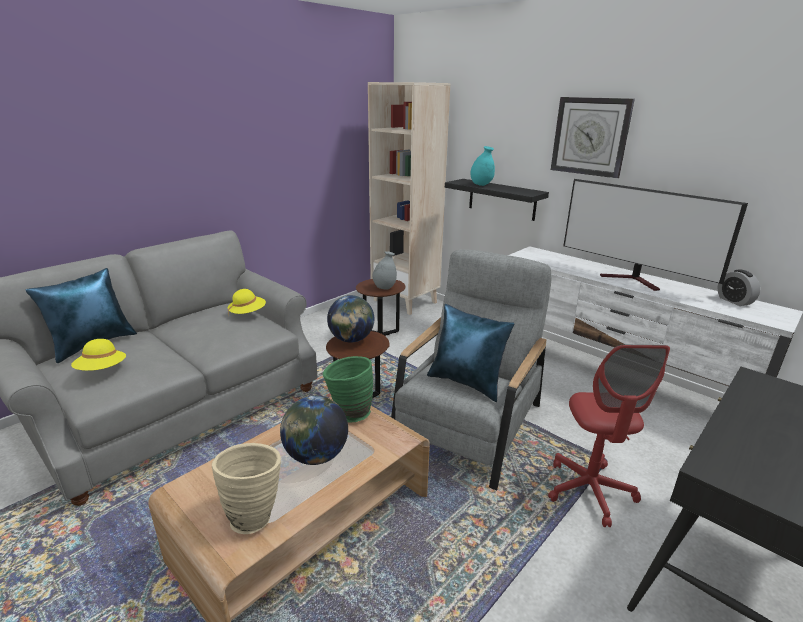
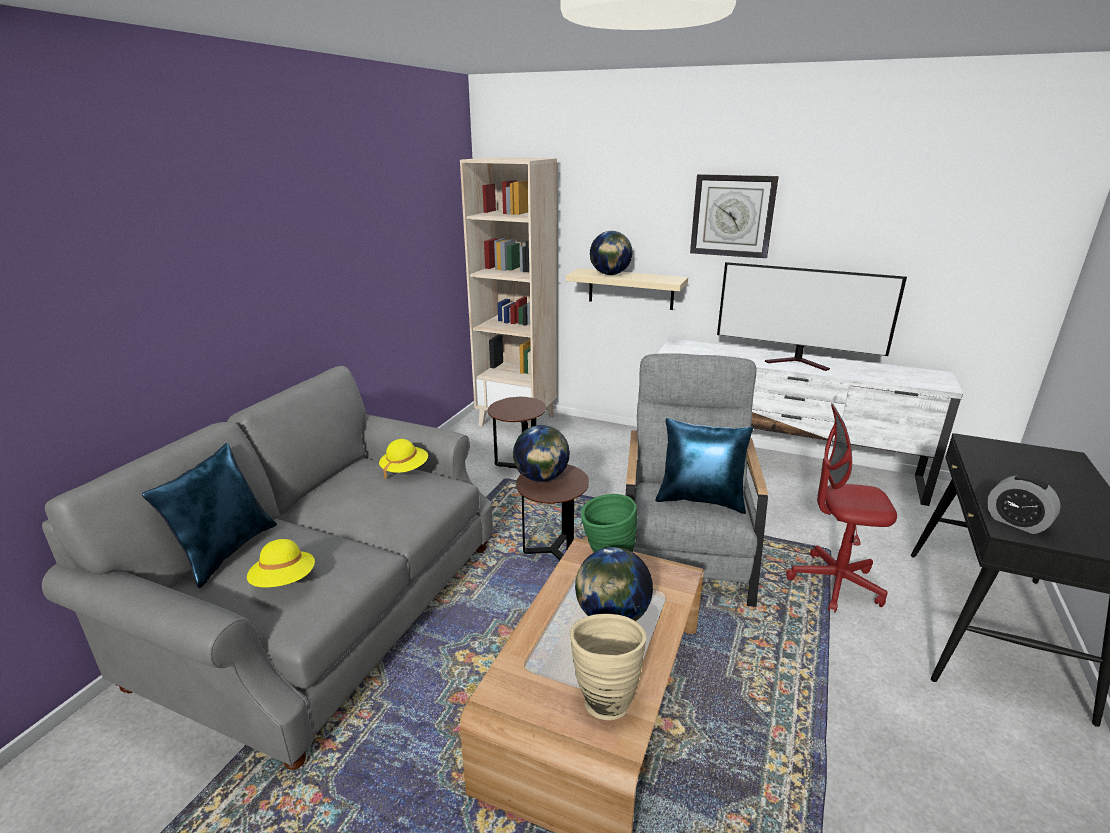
camera: 20 degrees left, 0 degrees up
(384, 288) = (523, 409): grey vase -> none
(481, 185) = (610, 274): turquoise vase -> globe
(502, 199) = (631, 289): black shelf -> beige shelf
(589, 491) = (834, 583): red office chair -> red office chair turned 120 degrees clockwise
(734, 301) = (896, 371): alarm clock -> alarm clock (1016, 522)

